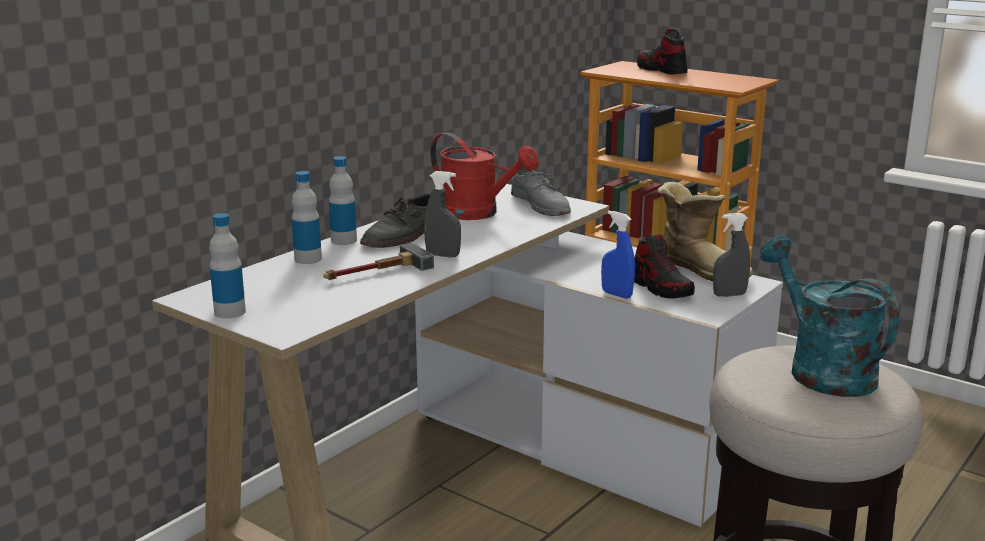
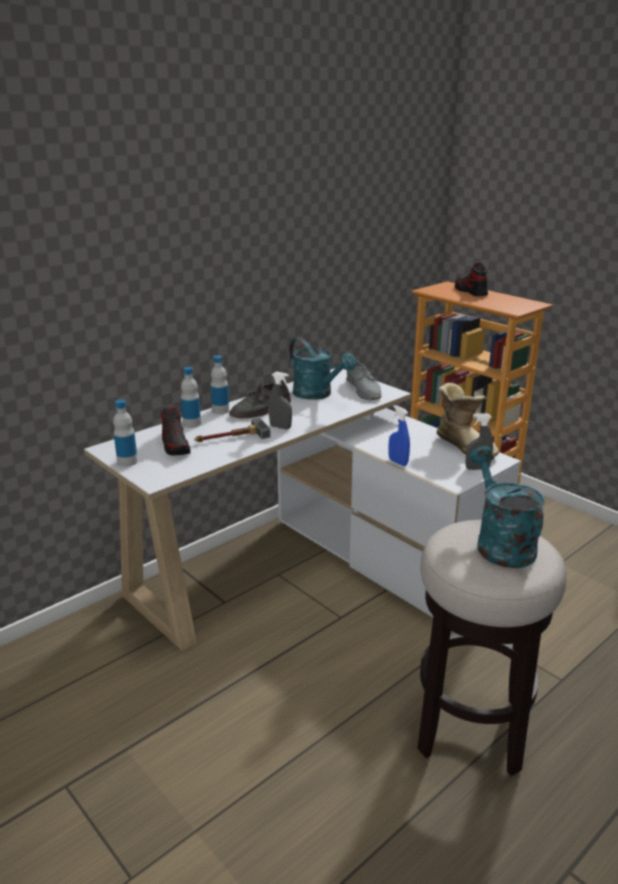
camera: 10 degrees right, 5 degrees up
(478, 213) = (318, 394): red watering can -> turquoise watering can
(661, 288) = (431, 459): shoe -> shoe (175, 446)

